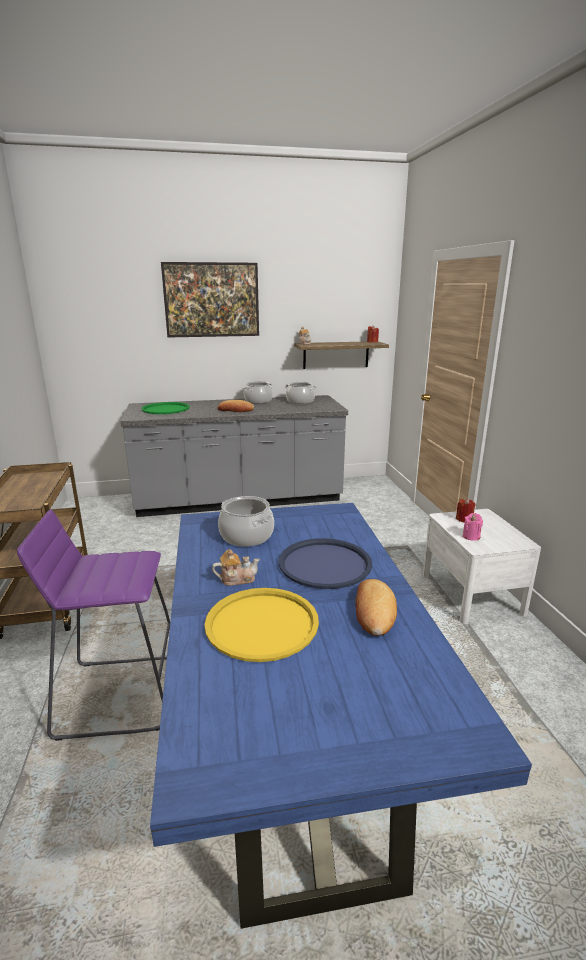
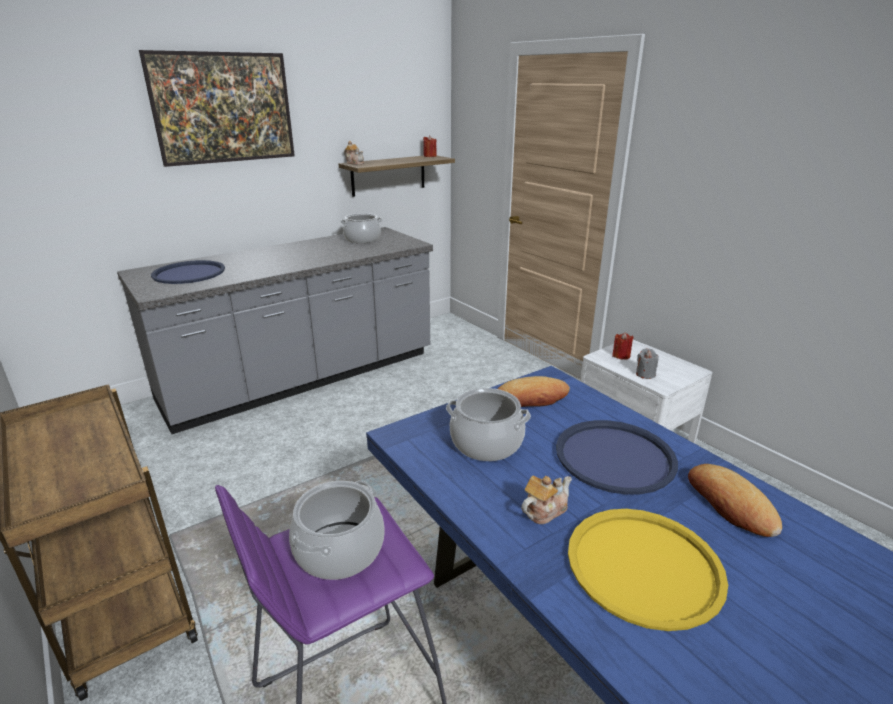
camera: 25 degrees left, 5 degrees up
(166, 409) = (189, 273): green tray -> blue tray
(235, 410) = (293, 262): bread -> bread (530, 399)
(258, 401) = (308, 245): cooking pot -> cooking pot (340, 550)
(471, 536) = (645, 374): pink candle -> grey candle

